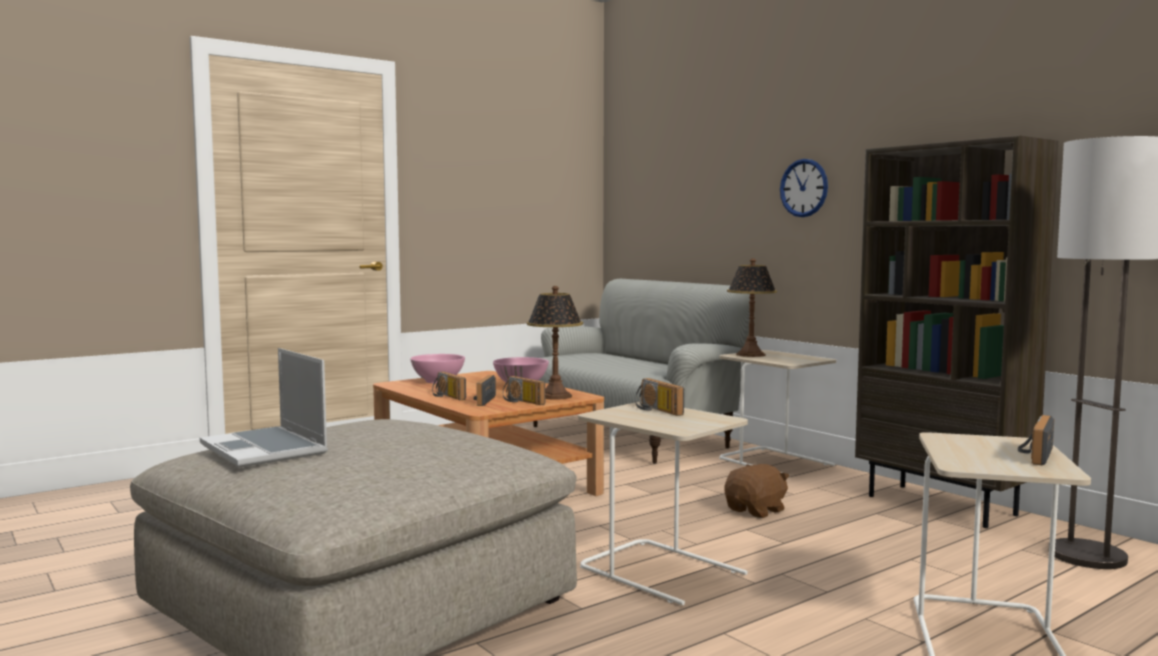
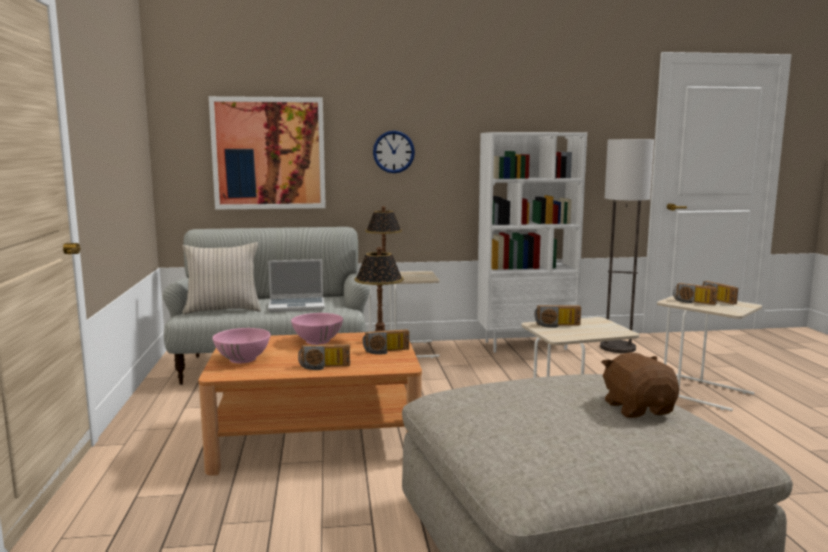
camera: 60 degrees left, 5 degrees up
(266, 449) = (581, 441): laptop -> laptop (297, 306)
(481, 400) = (362, 360): radio -> radio (693, 302)
(576, 359) = (223, 310): none -> beige pillow
(685, 195) = (269, 153): none -> picture
(756, 510) = (490, 380): brown plush toy -> brown plush toy (638, 408)
(943, 505) = (525, 345): brown bookcase -> white bookcase

